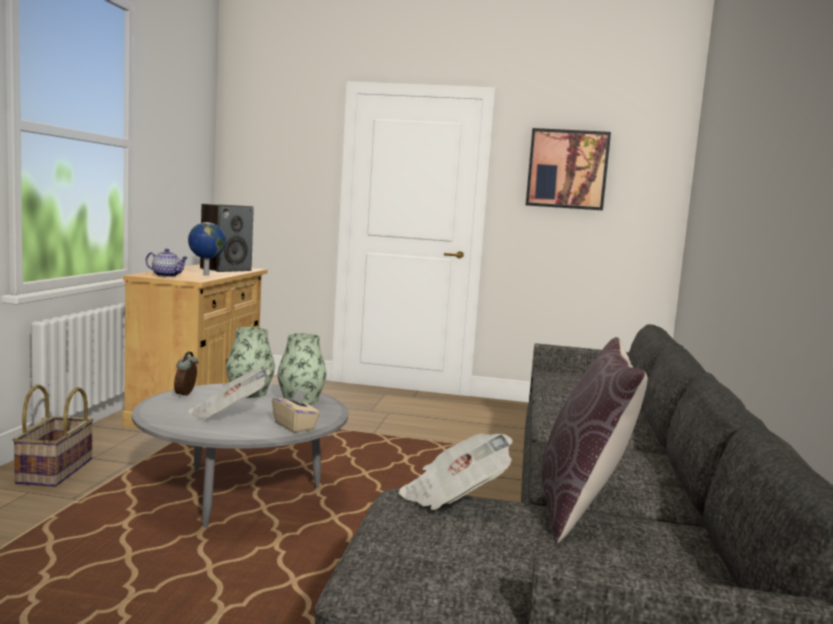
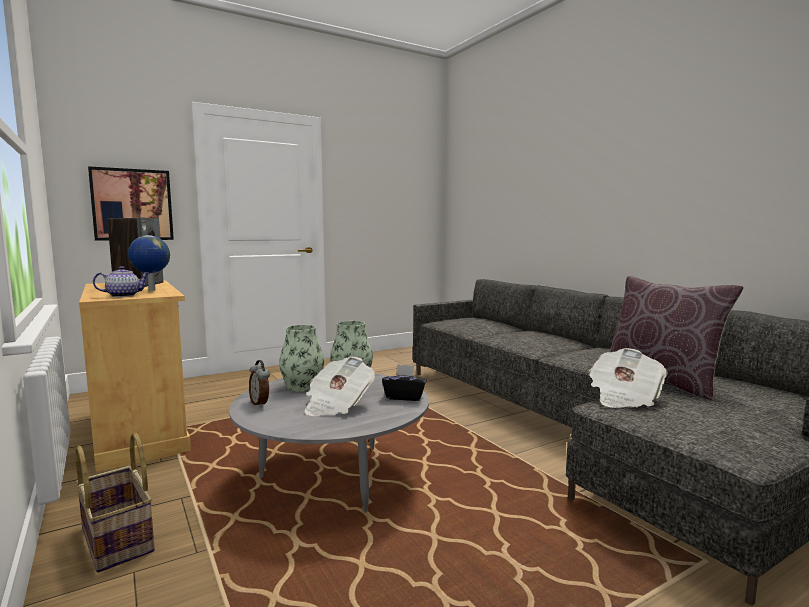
camera: 40 degrees left, 0 degrees up
(295, 426) = (404, 397): beige tissue box -> black tissue box
(567, 169) = (375, 181): picture -> picture (132, 205)

